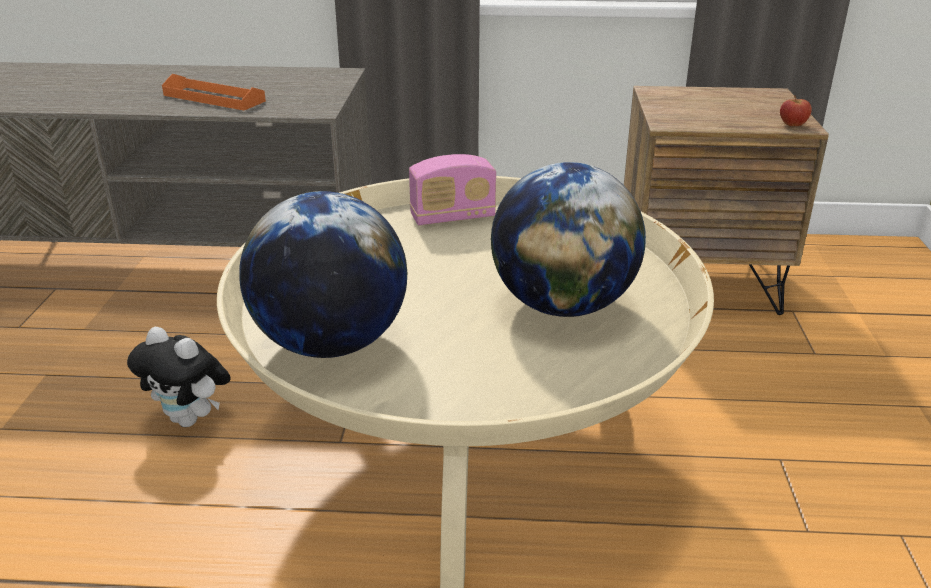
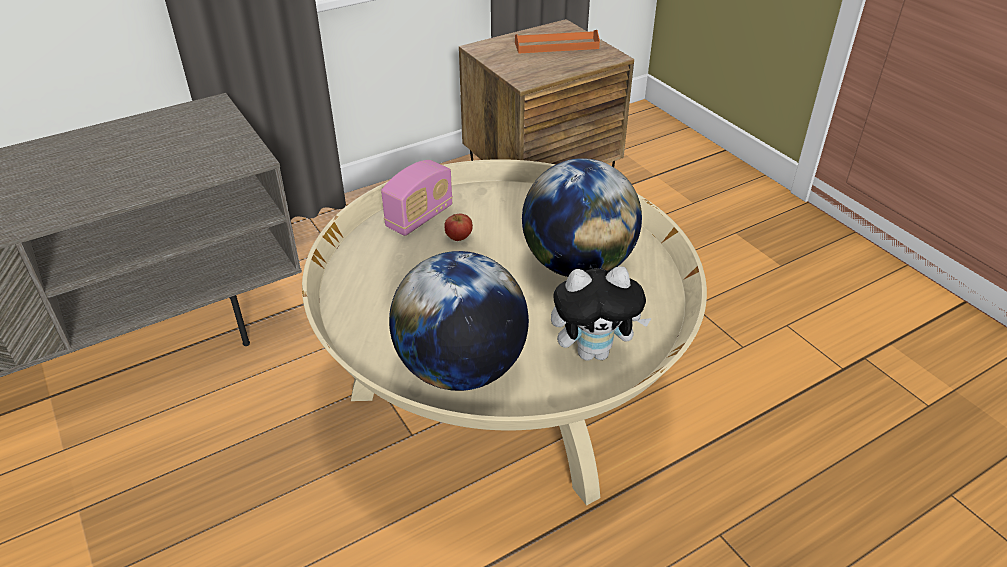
camera: 35 degrees left, 10 degrees up
(191, 419) = (271, 479): plush toy -> plush toy (594, 351)
(214, 98) = (127, 176): orange tray -> orange tray (556, 45)
(792, 125) = (606, 57): apple -> apple (459, 238)

